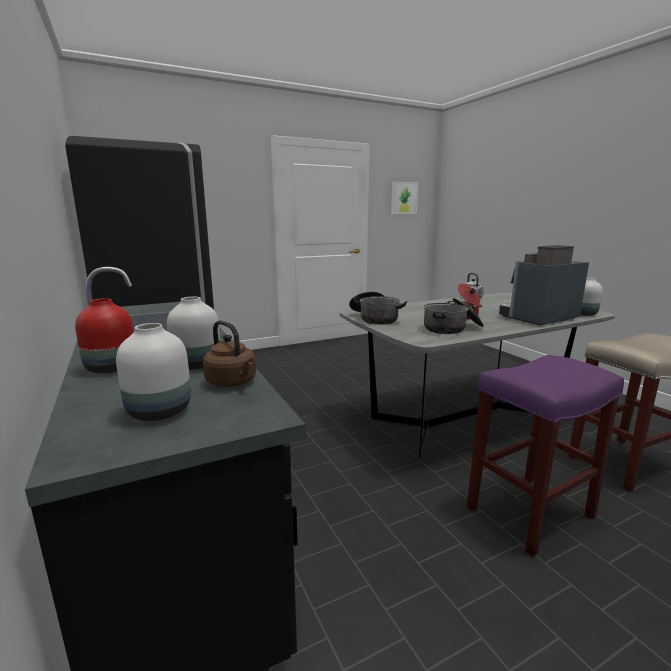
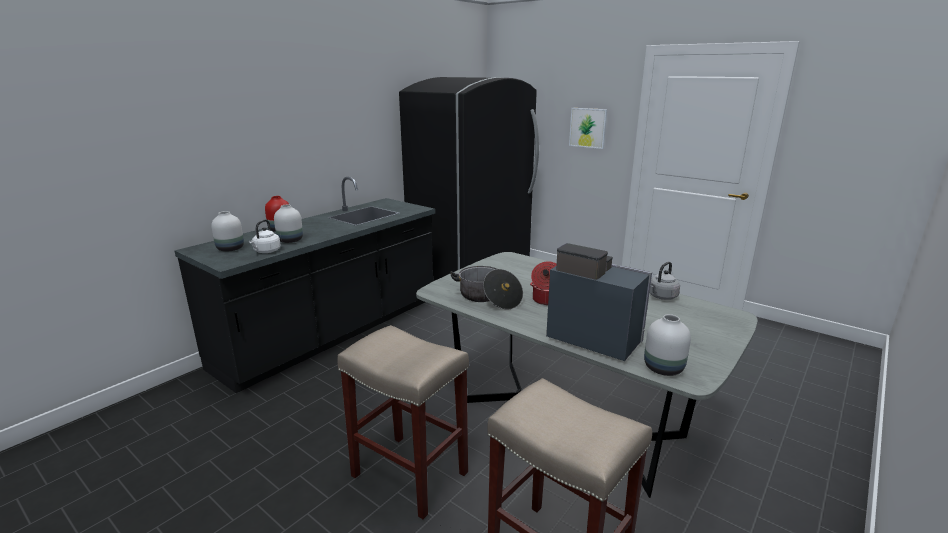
camera: 65 degrees right, 5 degrees up
(233, 382) = (266, 251): brown kettle -> white kettle
(374, 318) = (492, 266): cooking pot -> none
(404, 198) = (862, 125): picture -> picture (588, 128)
(529, 513) = (408, 474): purple stool -> beige stool

